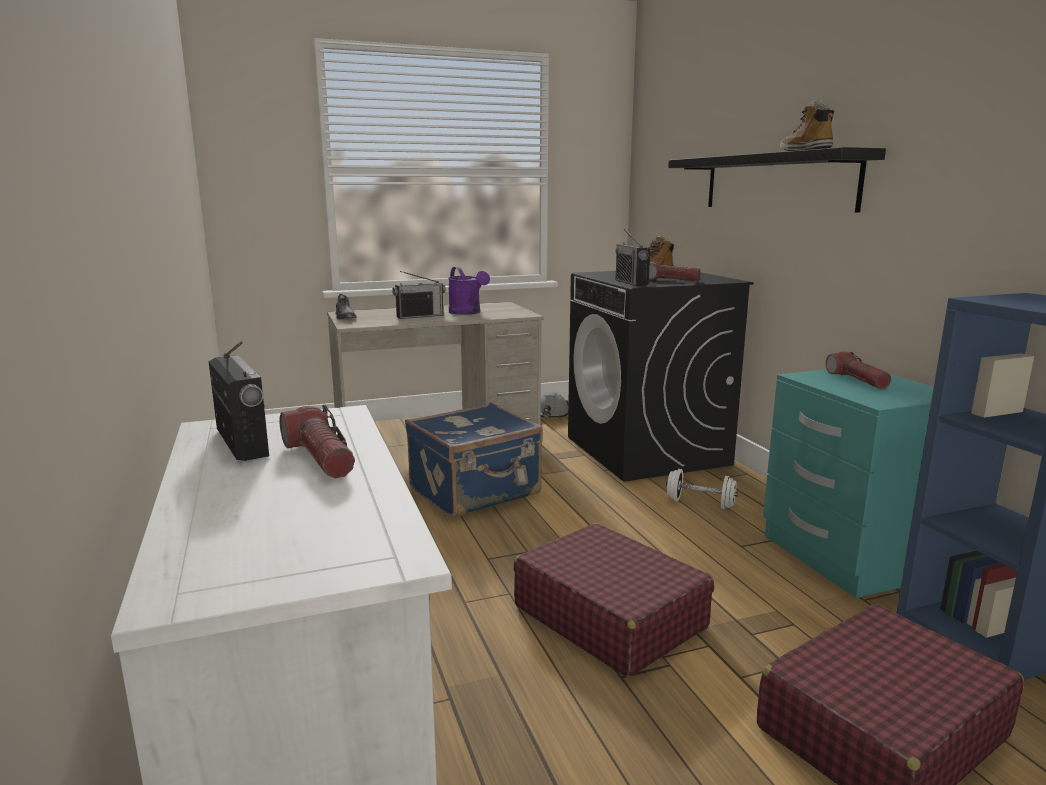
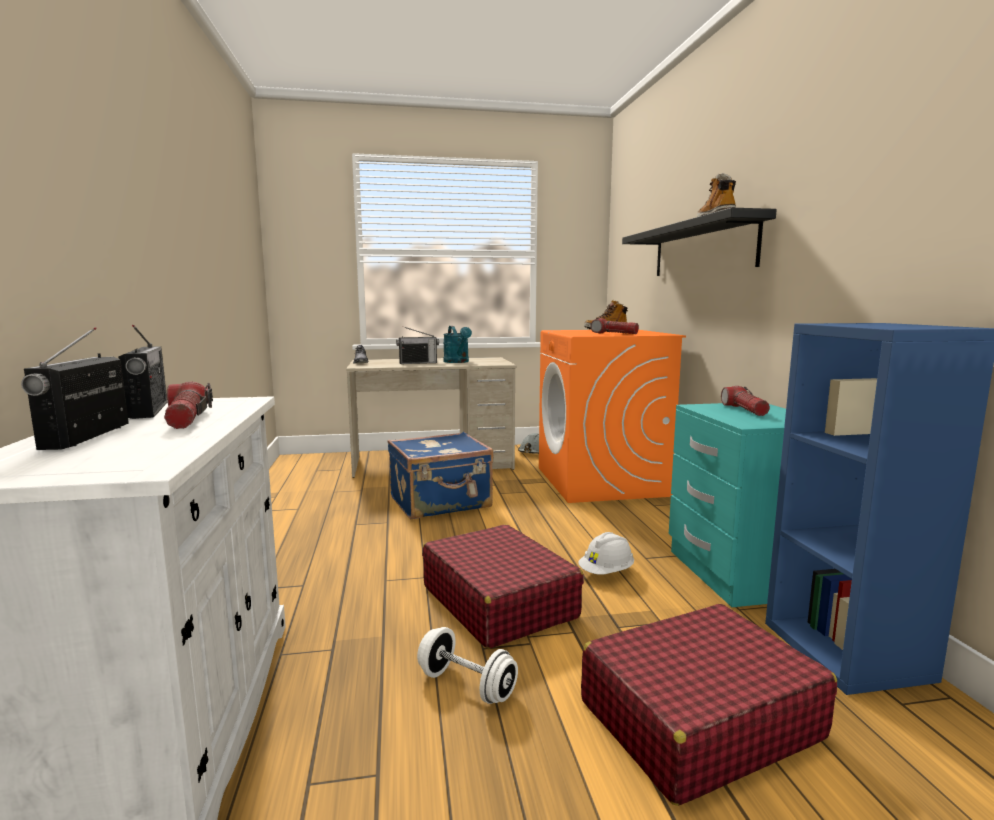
camera: 10 degrees right, 5 degrees down
(467, 313) = (458, 362): purple watering can -> turquoise watering can
(631, 282) = (578, 334): radio -> radio (86, 436)
(647, 451) = (601, 482): black washing machine -> orange washing machine
(700, 503) = (626, 523): white dumbbell -> white dumbbell (466, 685)
(709, 568) = (606, 573): none -> white hard hat

